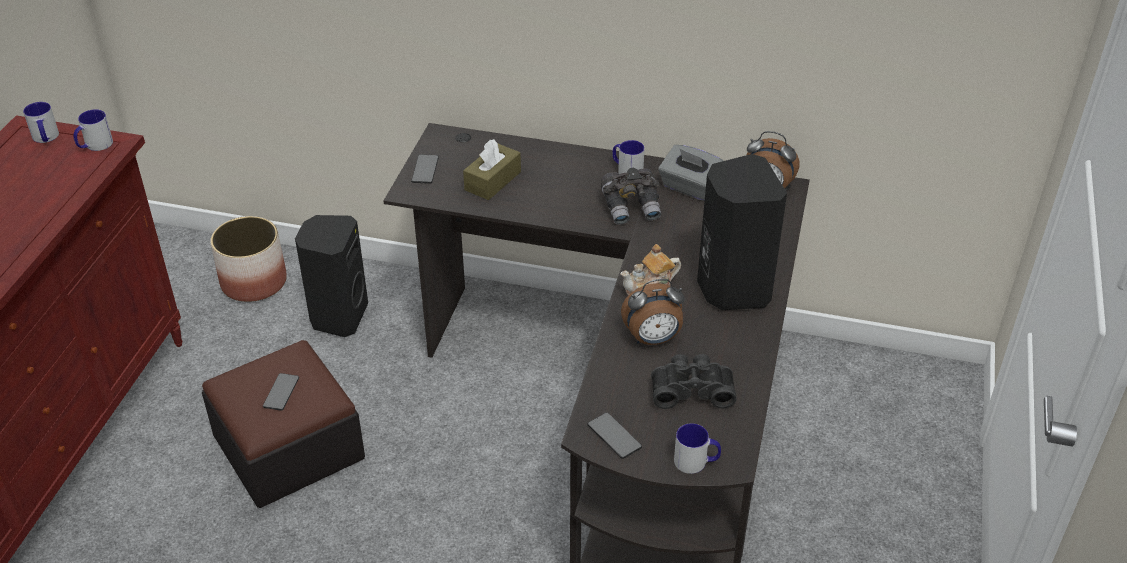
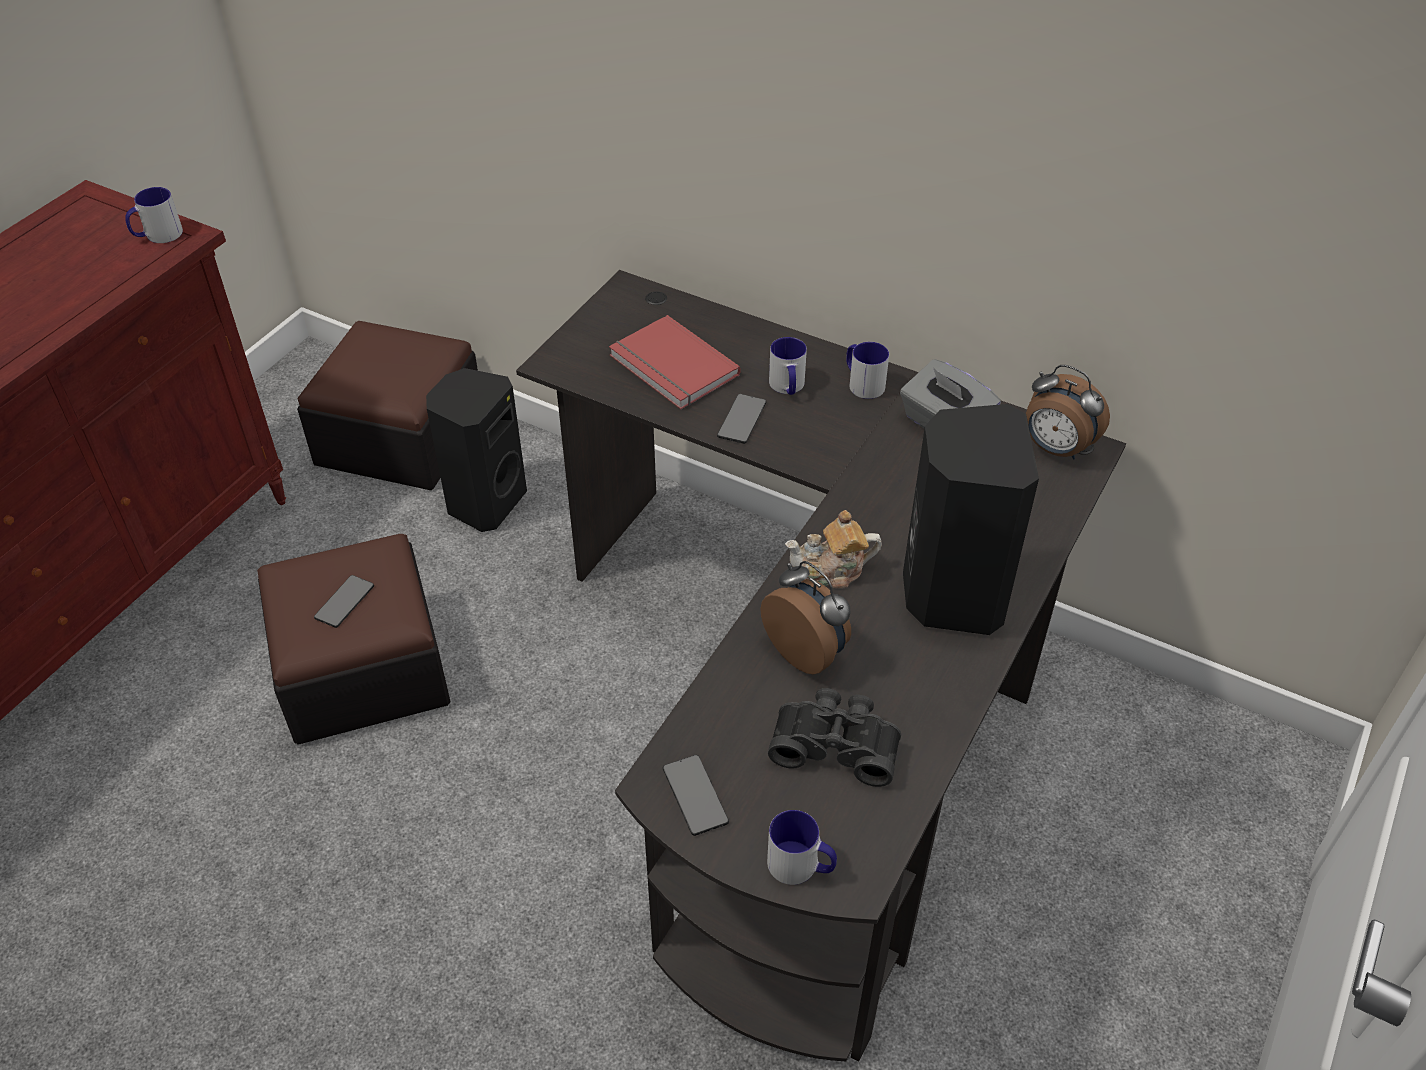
camera: 15 degrees right, 5 degrees up
(46, 138) = (105, 216): mug -> mug (787, 387)
(254, 282) = (400, 436): planter -> ottoman
(425, 170) = (587, 336): phone -> phone (742, 420)
(492, 181) = (671, 367): brown tissue box -> red book
(631, 207) = (849, 441): grey binoculars -> none
(653, 339) = (807, 651): alarm clock -> alarm clock turned 135 degrees counterclockwise

